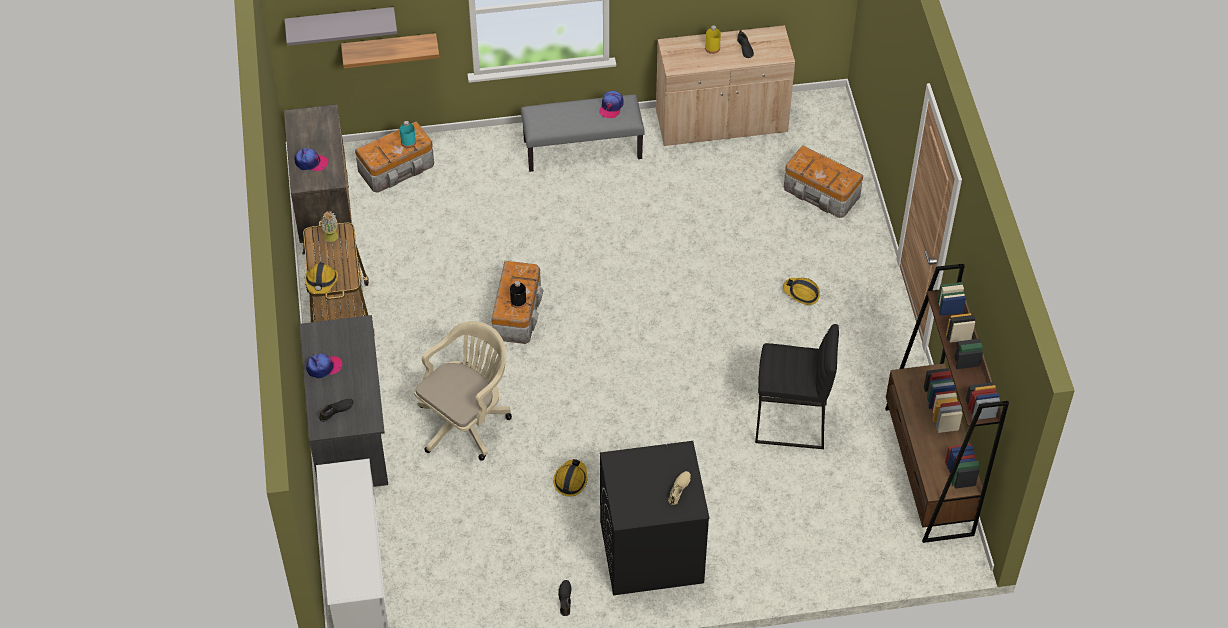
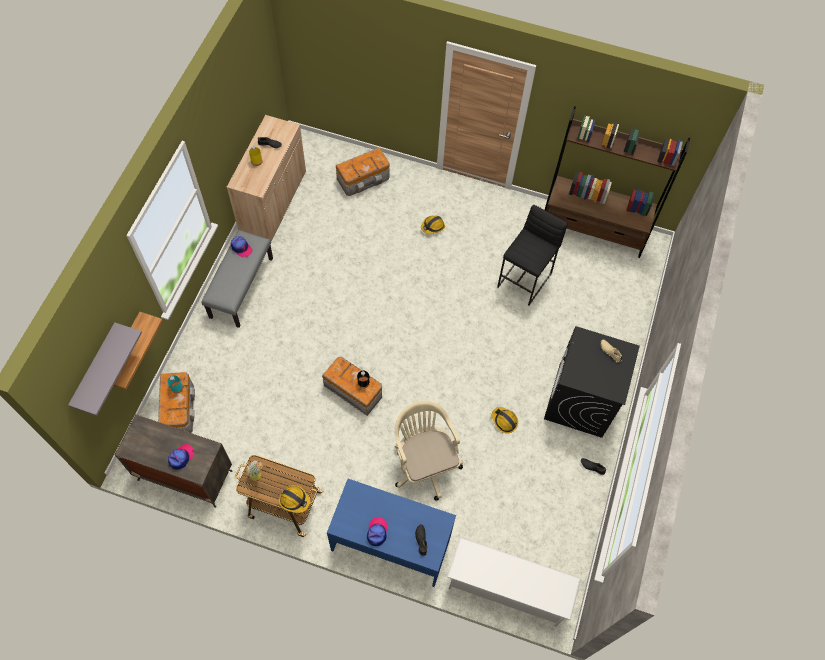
camera: 65 degrees left, 10 degrees up
(350, 430) = (391, 542): grey desk -> blue desk

